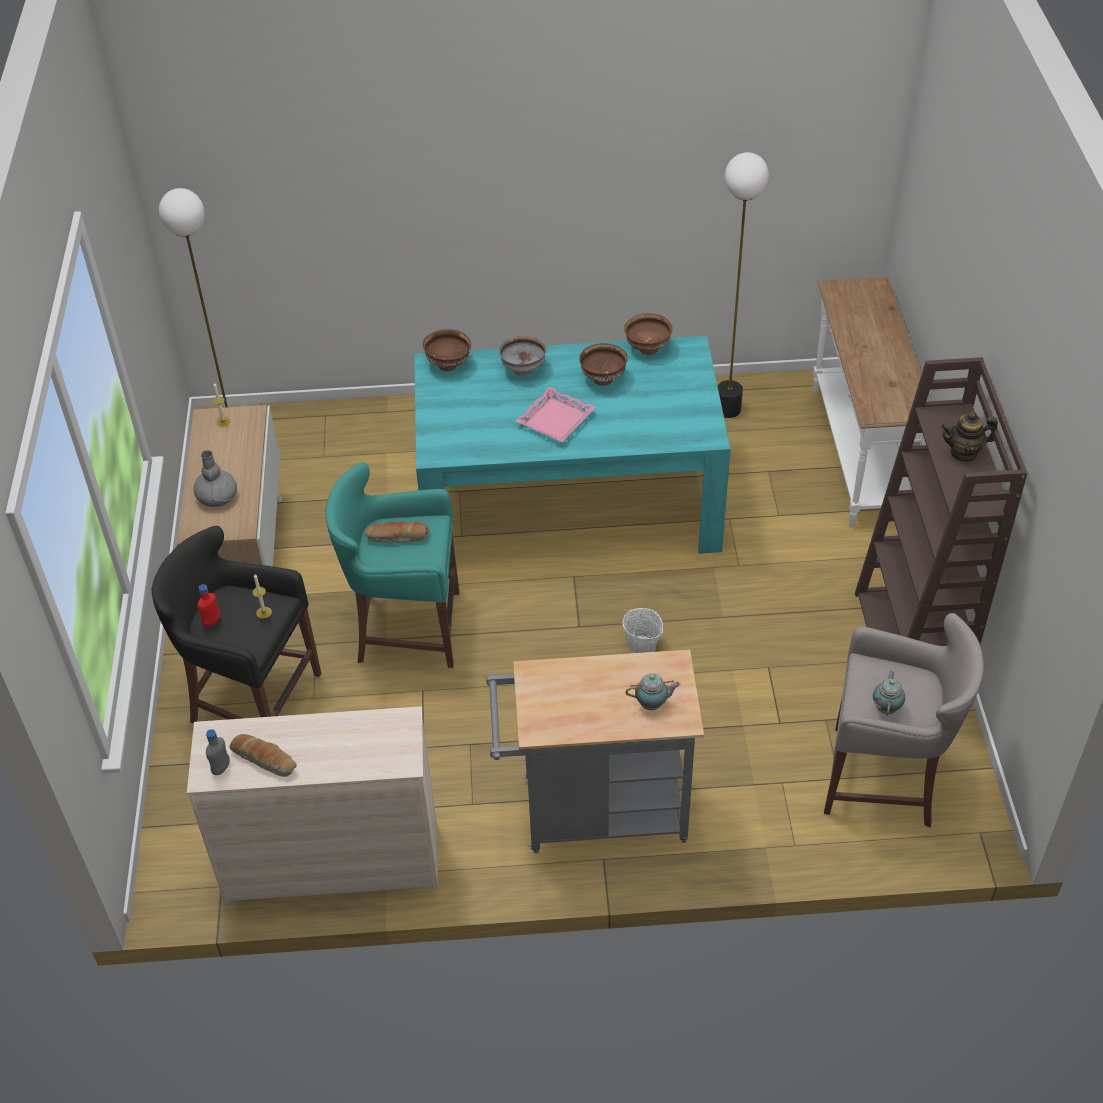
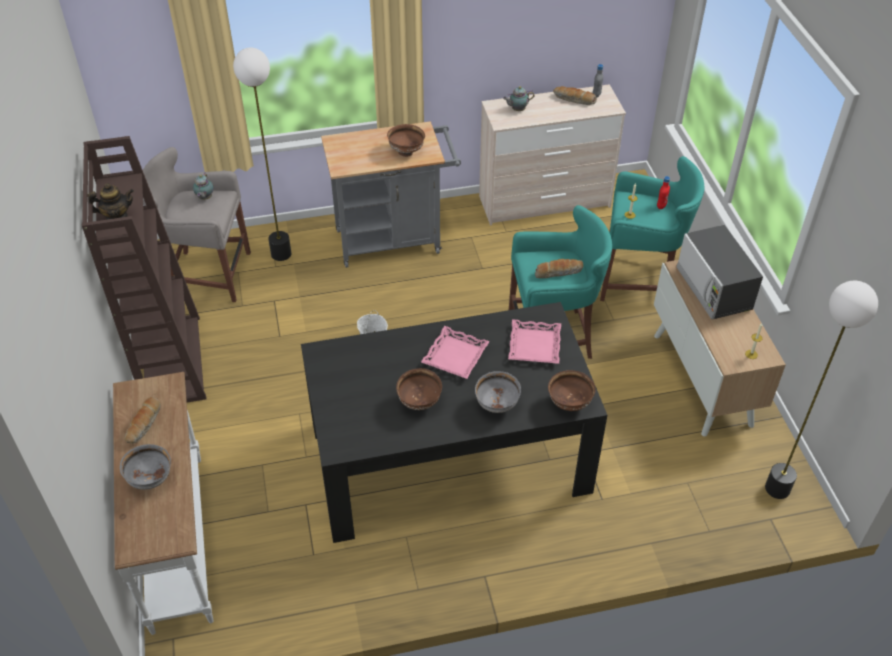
camera: 170 degrees right, 0 degrees up
(217, 496) = (714, 289): grey vase -> microwave
(251, 698) = (639, 280): black stool -> turquoise stool
(464, 422) = (535, 346): none -> pink tray
(569, 502) = (448, 458): turquoise dining table -> black dining table
(647, 349) = (380, 442): brown bowl -> brown bowl (406, 152)
(653, 704) = (353, 146): teapot -> teapot (517, 110)
(727, 409) = (305, 584): floor lamp -> floor lamp (281, 253)
(871, 332) = (151, 479): none -> grey bowl
(890, 377) = (144, 424): none -> bread

